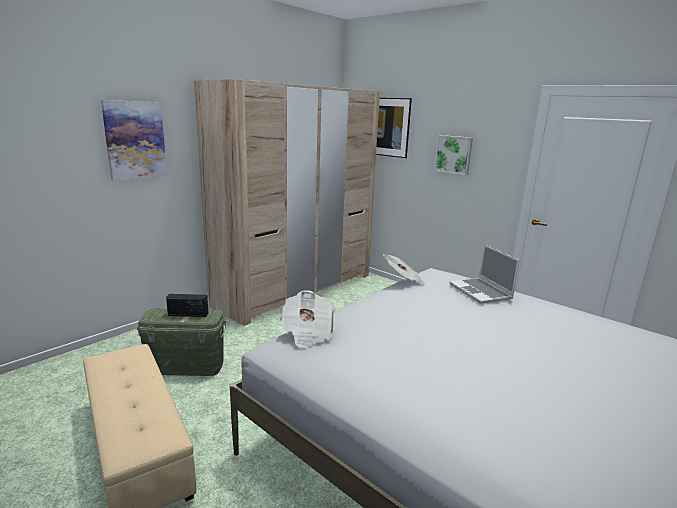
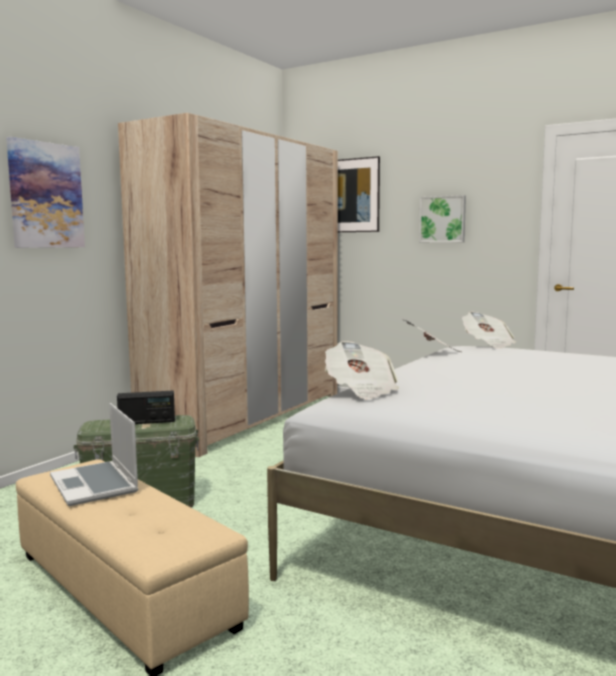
camera: 10 degrees left, 10 degrees down
(454, 274) = (488, 344): none -> newspaper
(481, 292) = (534, 353): laptop -> laptop (95, 485)

